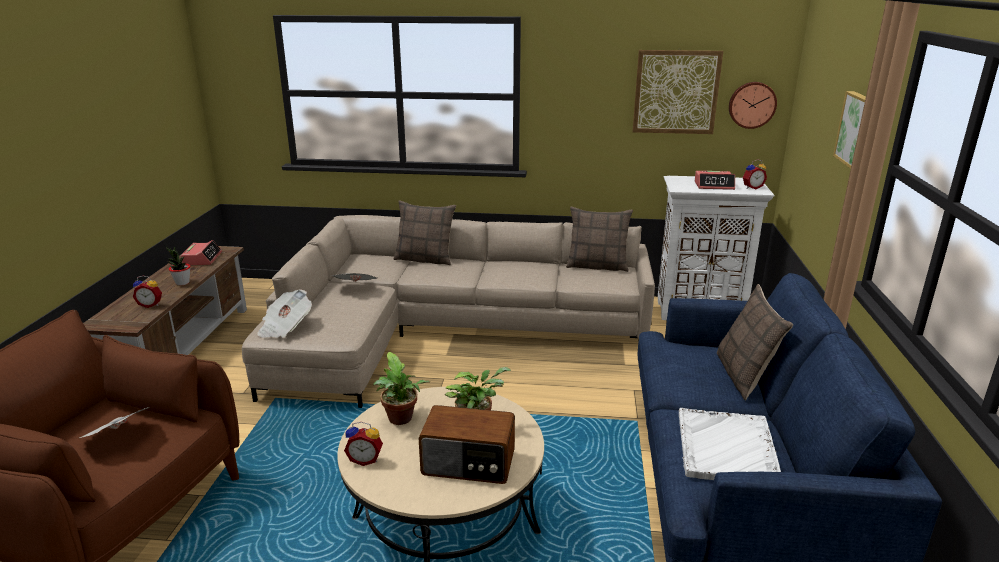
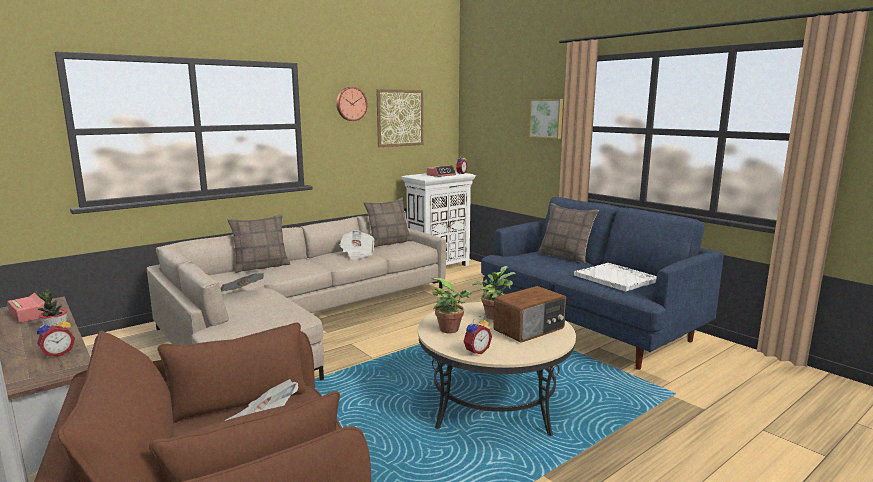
camera: 45 degrees left, 10 degrees down
(285, 328) = (235, 329): newspaper -> newspaper (357, 254)
(751, 105) = (440, 124): wall clock -> wall clock (351, 104)

